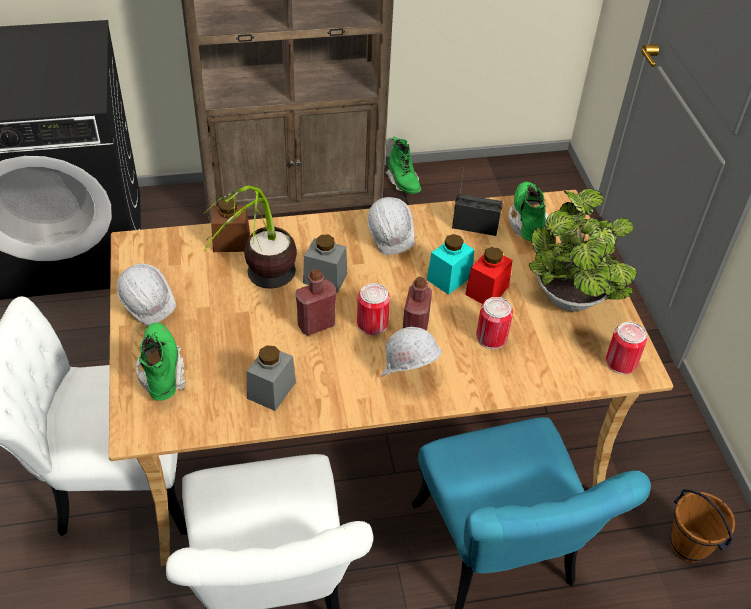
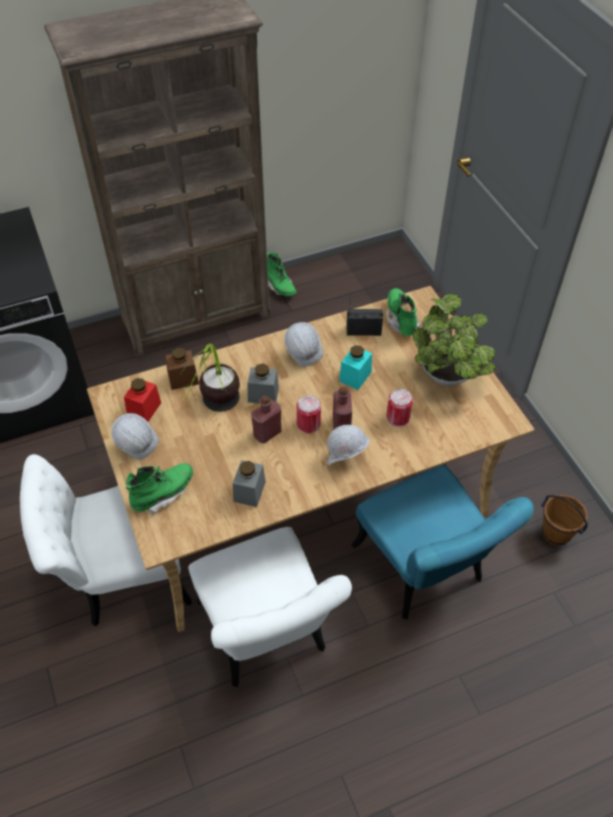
camera: 10 degrees left, 5 degrees up
(161, 371) = (163, 494): green boot -> green boot turned 75 degrees clockwise
(487, 290) = (385, 381): red jar -> red jar (144, 409)
(621, 362) = (494, 418): can -> none

